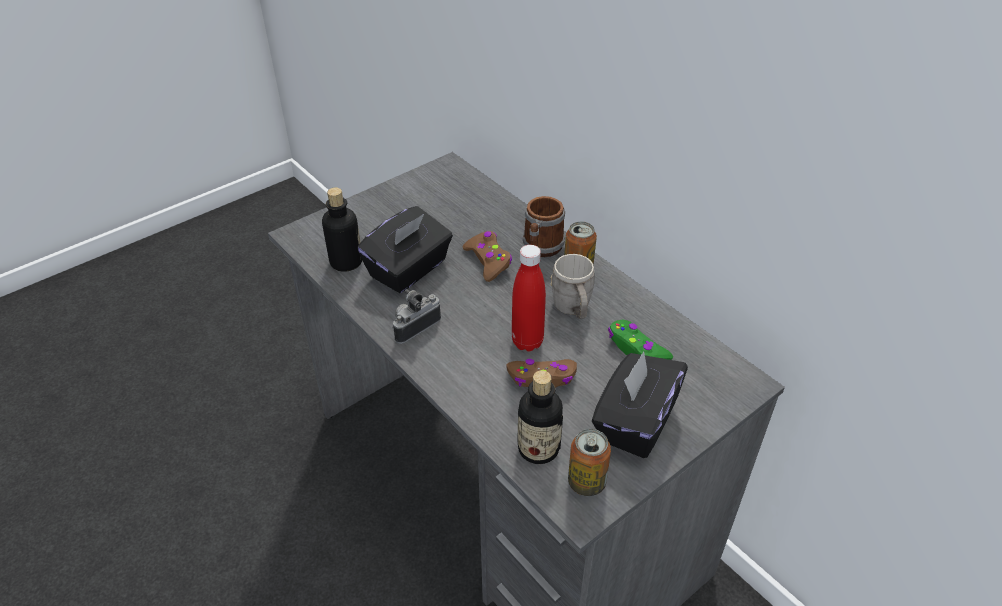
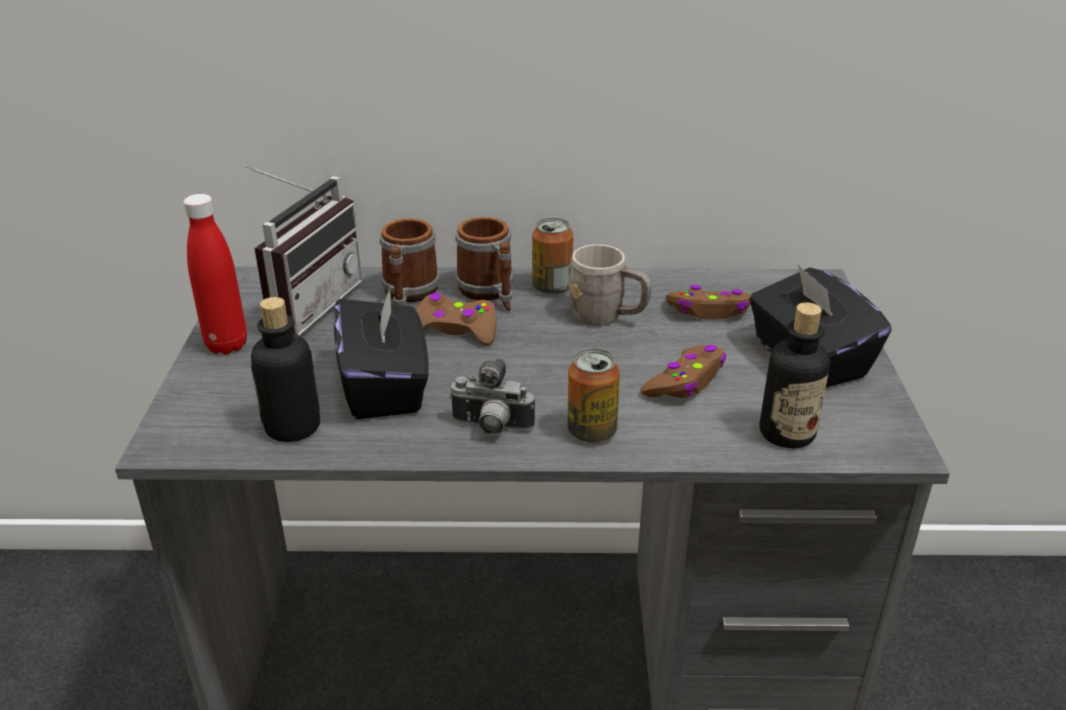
camera: 50 degrees left, 10 degrees down
(414, 327) = (491, 428): camera -> camera turned 75 degrees counterclockwise
(448, 198) = (305, 305): none -> radio
(500, 224) = (408, 296): none -> mug
(527, 342) = (619, 366): red bottle -> red bottle (227, 345)
(586, 482) = (863, 426): can -> can (591, 431)
(636, 349) = (709, 311): green game controller -> brown game controller

